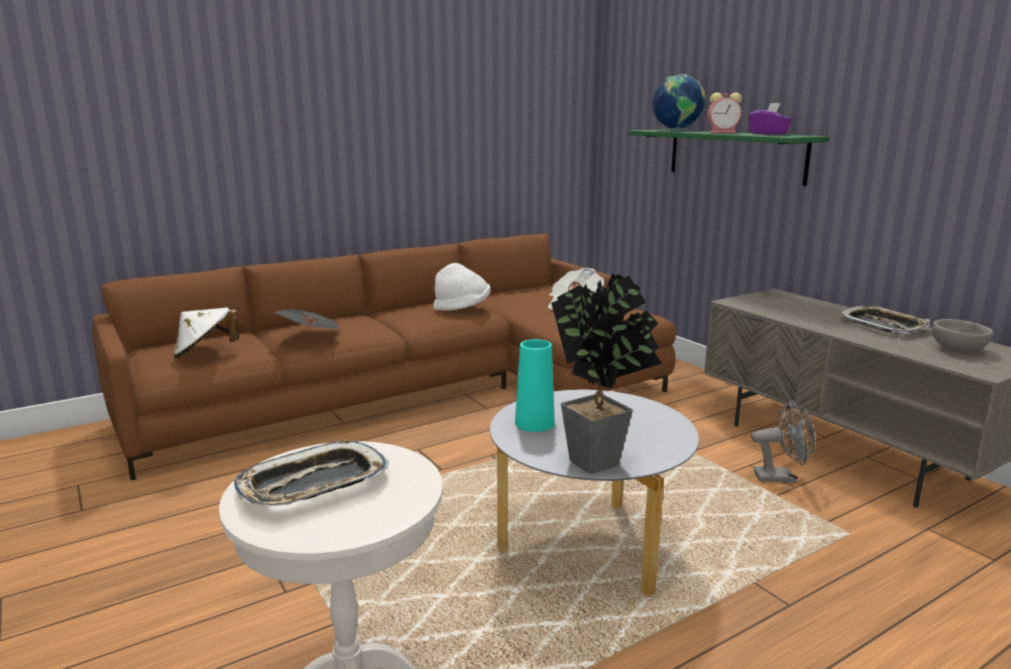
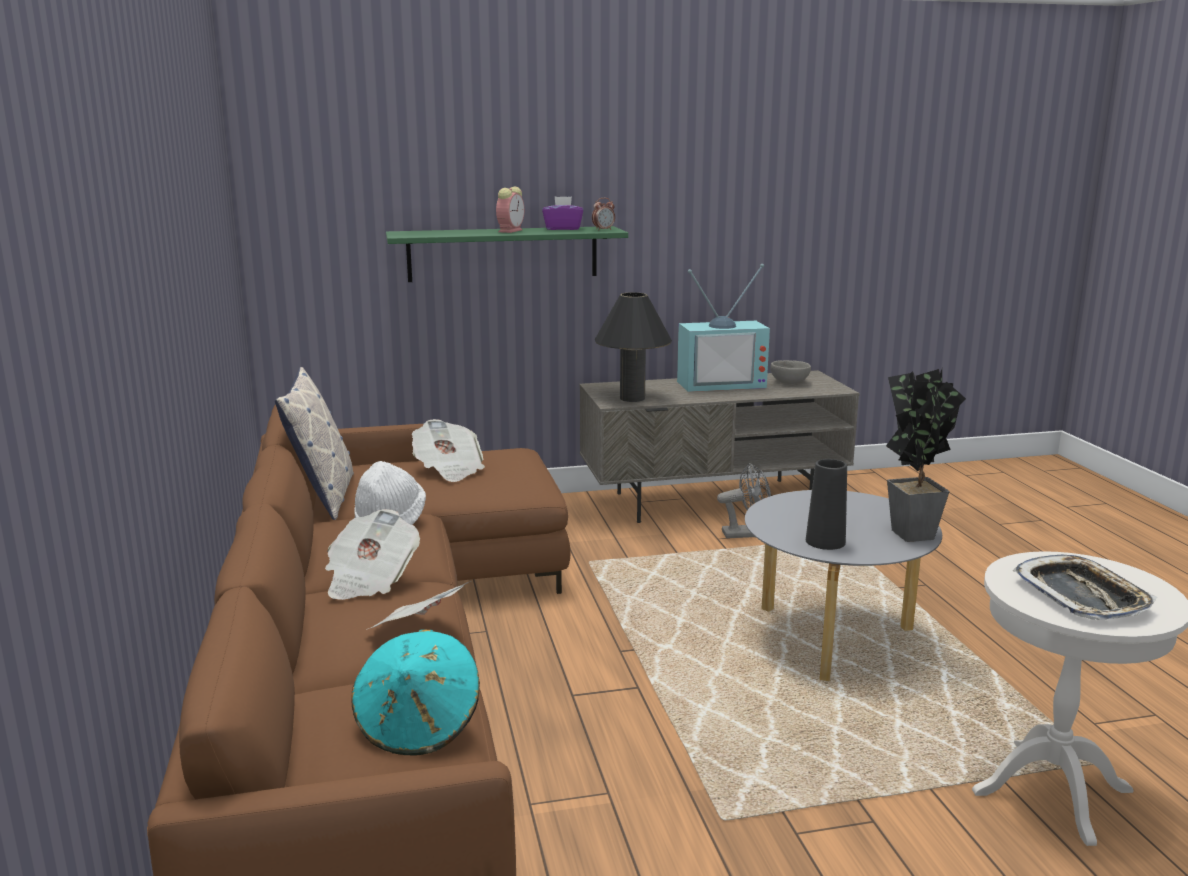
camera: 70 degrees left, 0 degrees up
(205, 353) = (419, 726): white hat -> turquoise hat
(376, 318) = (370, 579): none -> newspaper
(498, 293) = (323, 497): none -> pillow
(534, 423) = (825, 541): turquoise vase -> black vase
(677, 130) = (439, 232): globe -> none
(759, 305) = (632, 398): none -> black table lamp
(781, 477) = (745, 534): grey fan -> grey fan turned 60 degrees clockwise
(786, 136) = (603, 230): none -> alarm clock
(883, 325) = (721, 383): tray -> television

